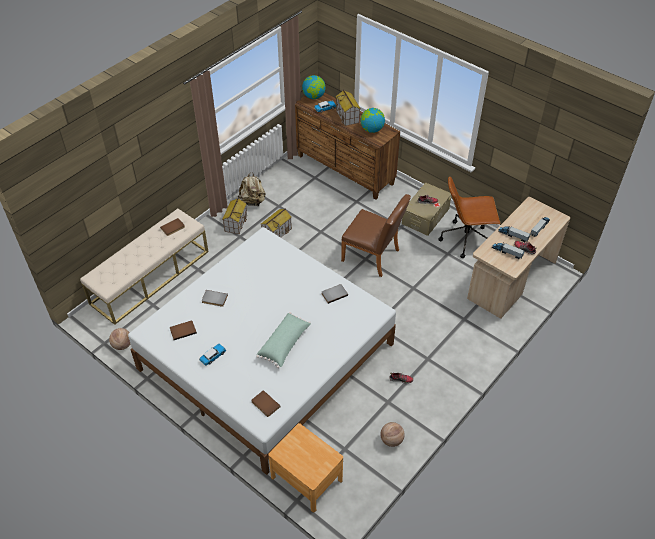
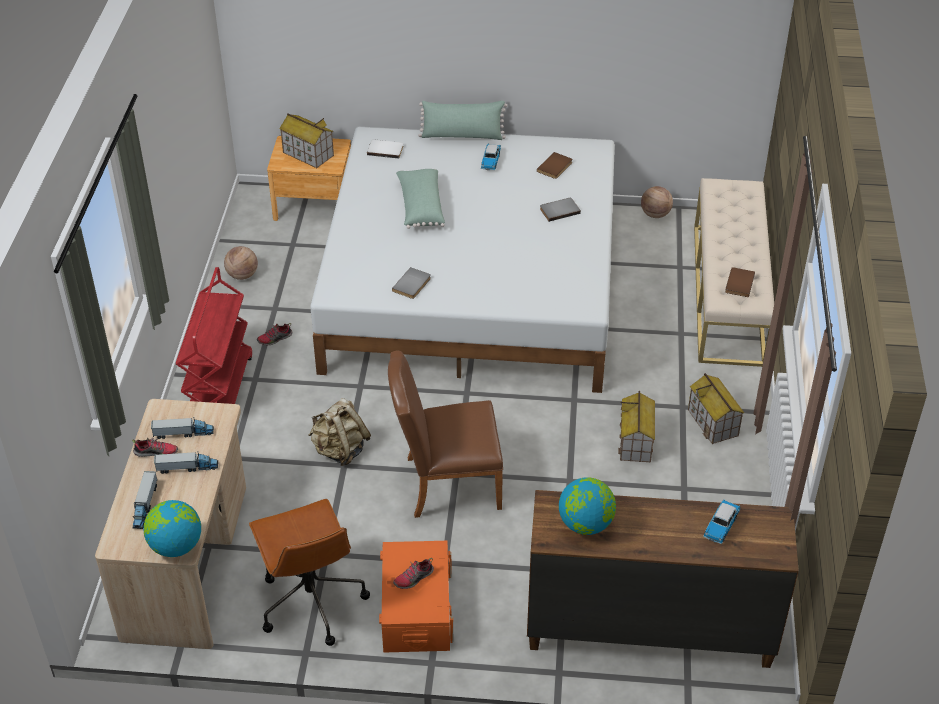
camera: 145 degrees right, 5 degrees down
(208, 388) = (462, 136): none -> green pillow
(253, 201) = (733, 473): beige backpack -> beige backpack (340, 450)
(265, 405) = (385, 149): brown book -> white book
(314, 97) = (774, 544): globe -> globe (176, 546)
(347, 116) = (660, 531): toy house -> toy house (307, 154)
(425, 216) = (416, 609): beige storage box -> orange storage box
(450, 362) = (219, 390): none -> red cart
(466, 239) = (311, 601): brown office chair -> brown office chair turned 105 degrees clockwise

